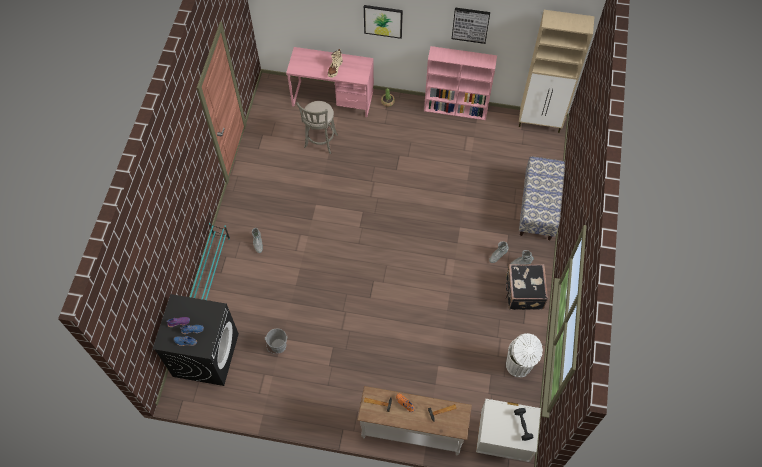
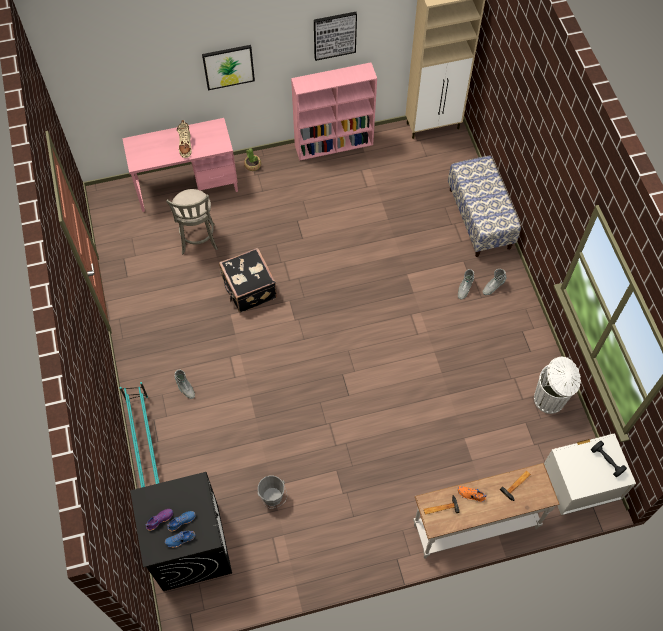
camera: 25 degrees left, 0 degrees up
(523, 293) = (512, 318): black suitcase -> black suitcase (248, 289)

